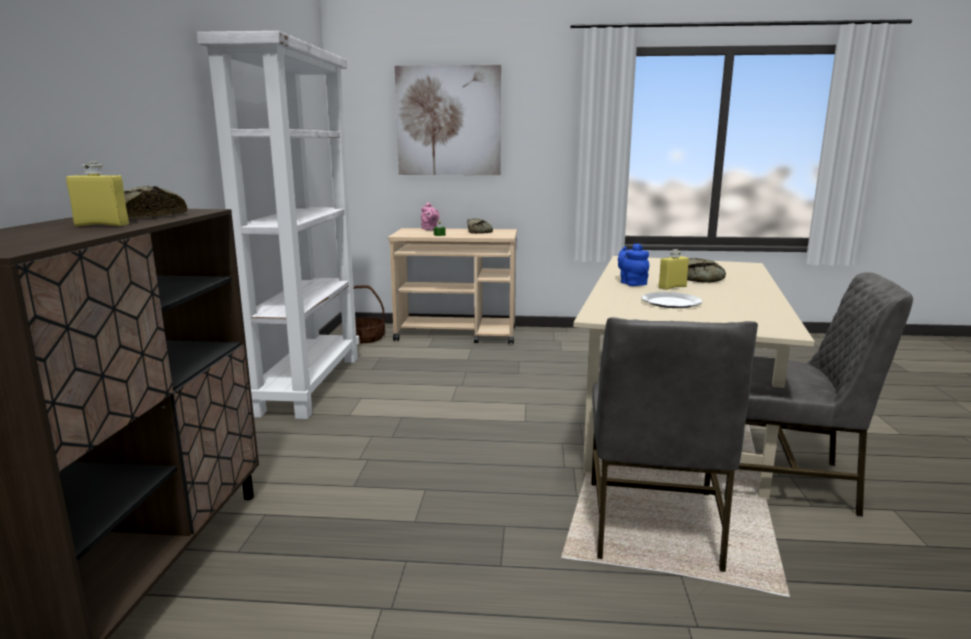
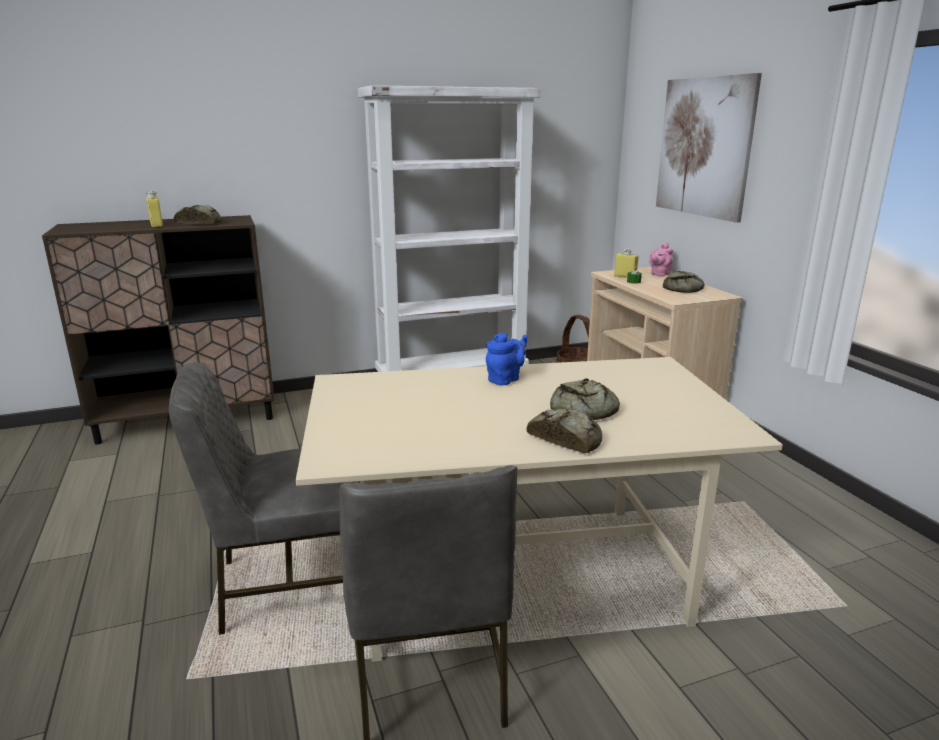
camera: 65 degrees right, 5 degrees up
(672, 287) = (504, 398): yellow bottle -> yellow bottle (625, 277)
(672, 303) = (421, 403): plate -> none
(748, 286) = (566, 438): none -> bread

